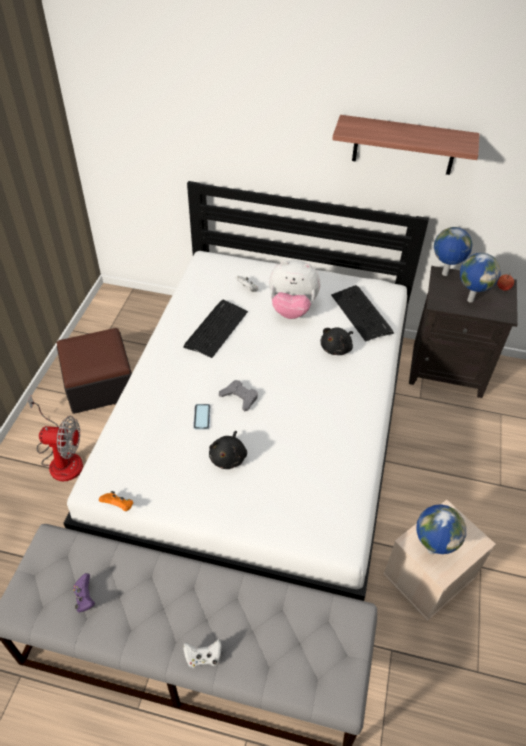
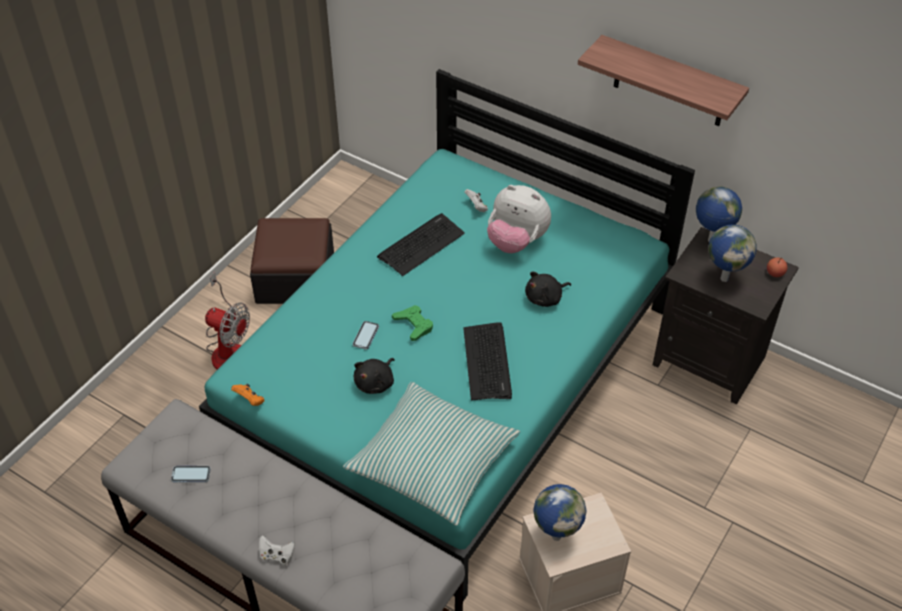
camera: 20 degrees right, 0 degrees up
(85, 598) = (191, 475): purple game controller -> phone
(239, 397) = (413, 325): grey game controller -> green game controller
(261, 435) = (451, 379): white bed -> turquoise bed
(310, 516) = (432, 461): none -> pillow
(361, 313) = (593, 265): keyboard -> keyboard (487, 362)

